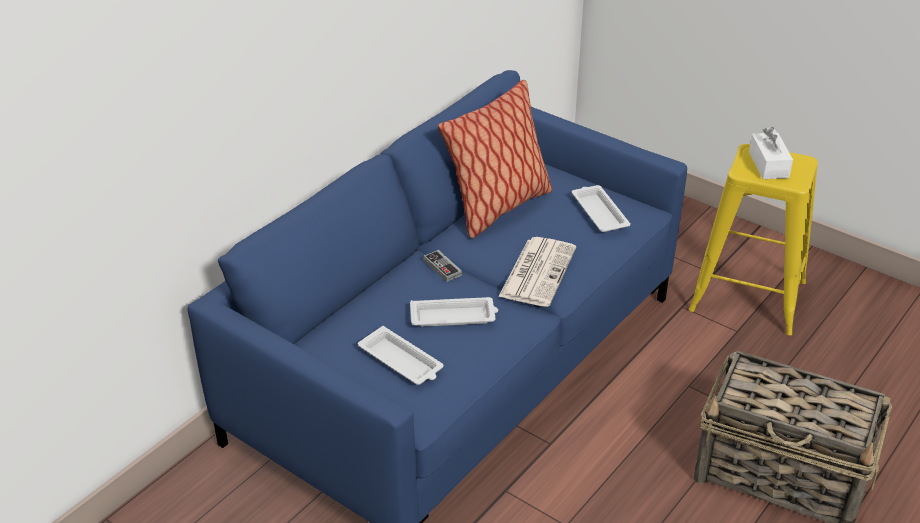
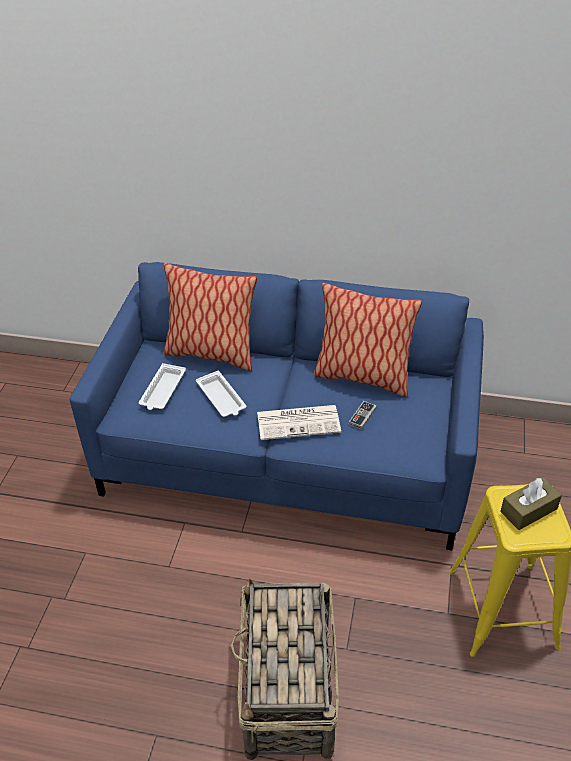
camera: 65 degrees right, 5 degrees up
(364, 303) = (211, 354): none -> pillow
(442, 268) = (272, 374): game controller -> game controller (362, 416)
(599, 212) = (400, 432): white tray -> none
(768, 165) = (528, 510): white tissue box -> brown tissue box

